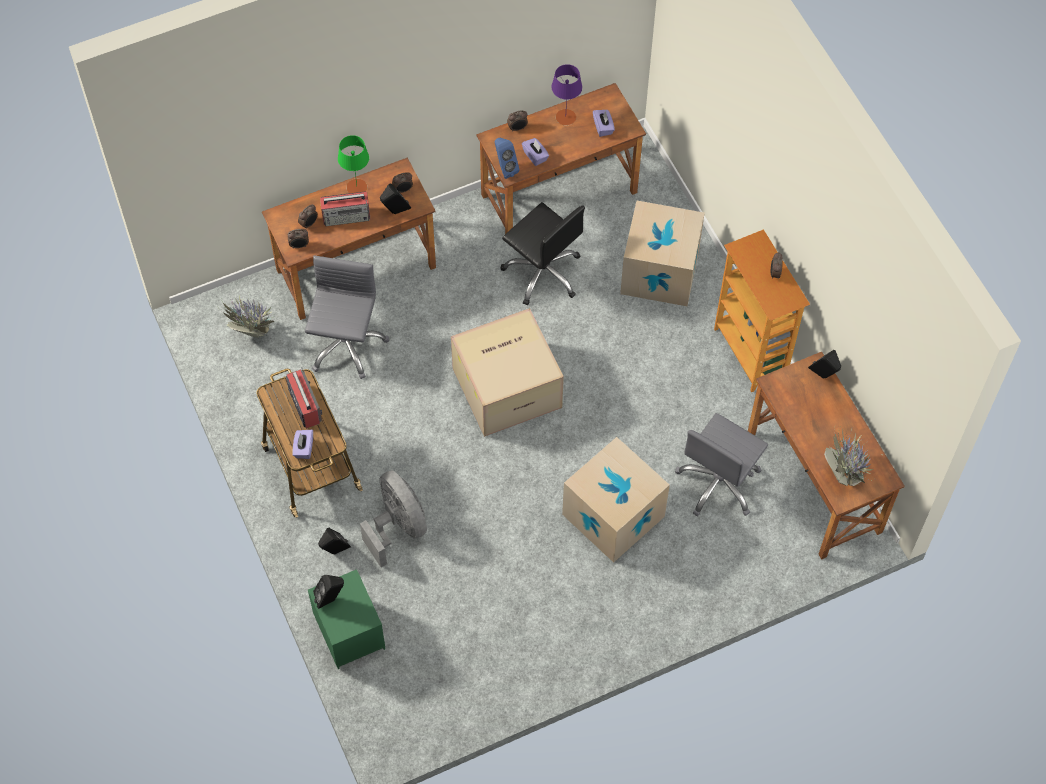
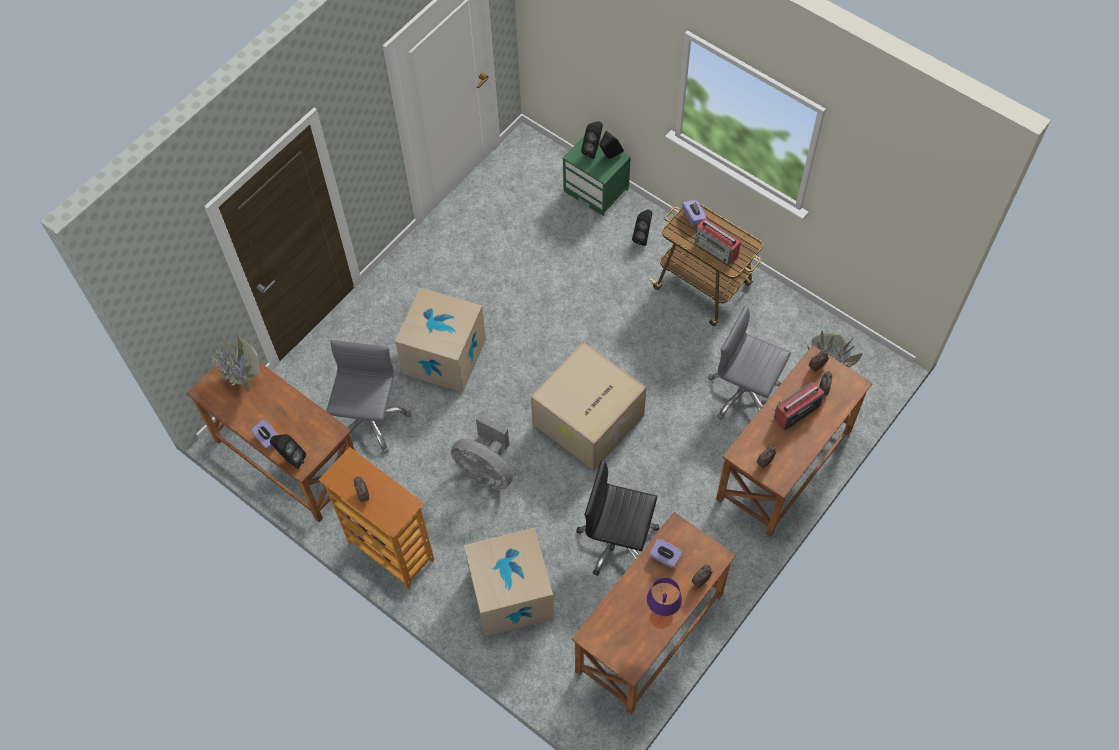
camera: 155 degrees right, 0 degrees up
(345, 345) = (745, 394): grey office chair -> grey office chair turned 135 degrees clockwise
(357, 187) = (807, 445): green table lamp -> none
(395, 212) = (756, 437): black speaker -> black speaker (593, 150)
(398, 527) = (607, 274): grey fan -> grey fan (486, 470)
(505, 168) = (686, 530): blue speaker -> none
(603, 127) = (617, 624): purple tissue box -> purple tissue box (267, 439)

